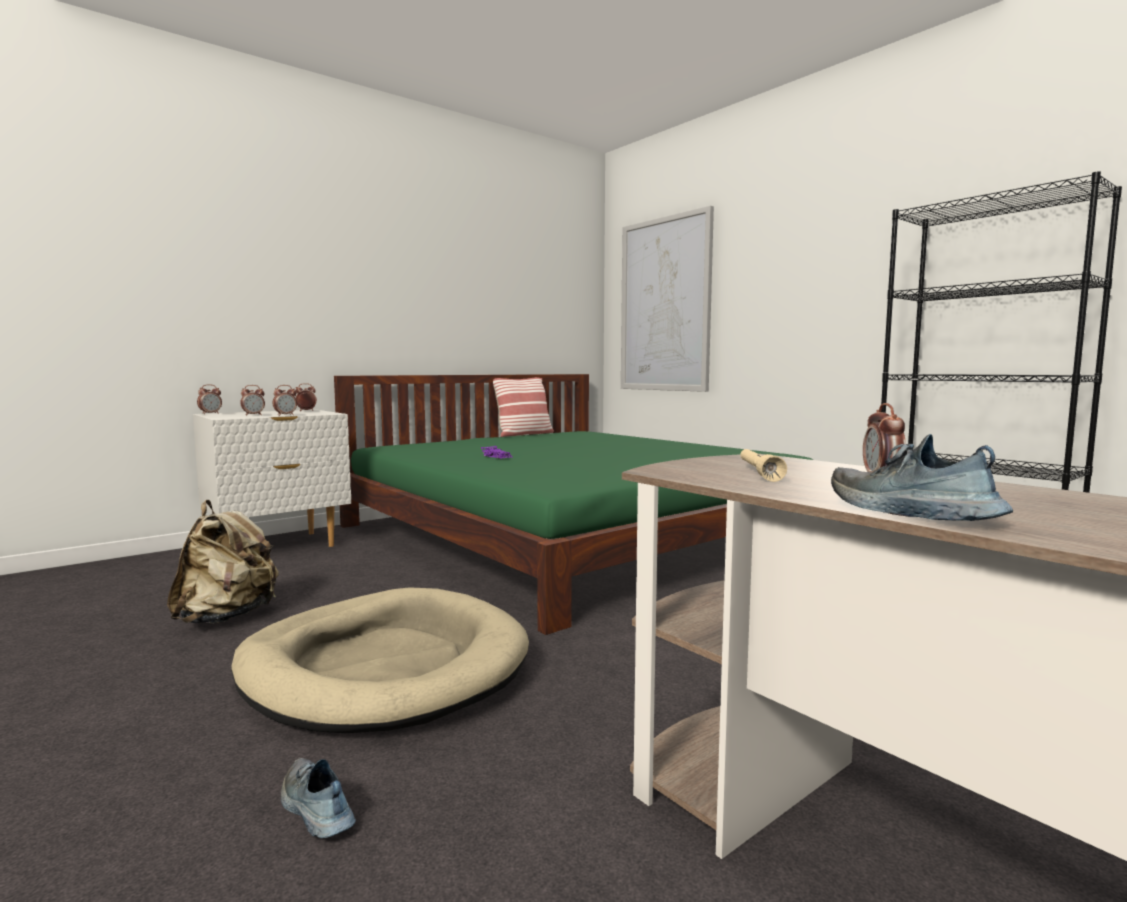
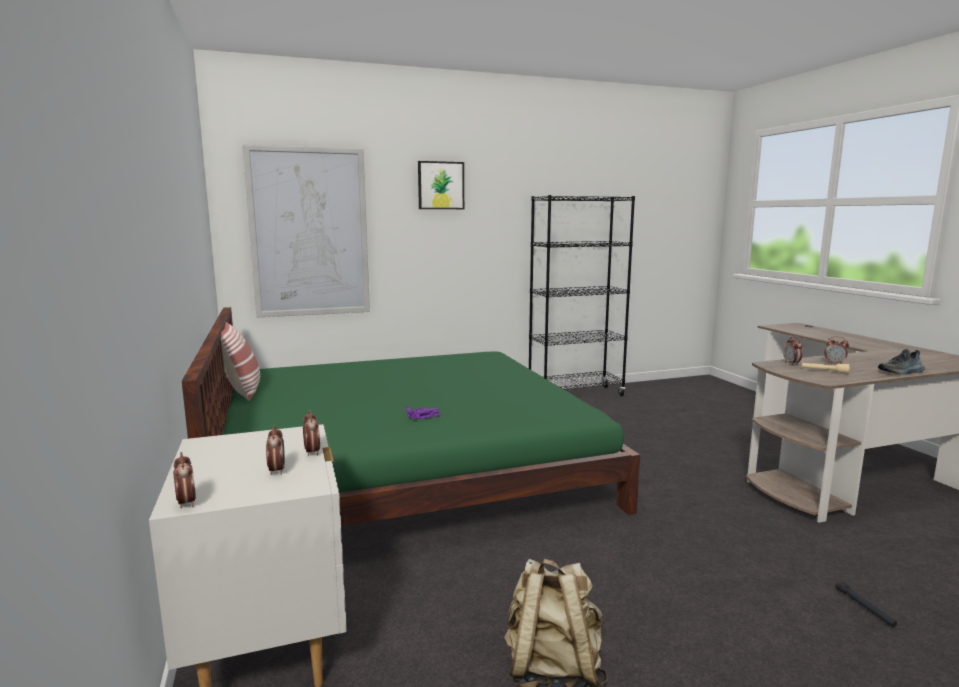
camera: 70 degrees left, 5 degrees up
(306, 411) = (225, 443): alarm clock -> alarm clock (791, 364)
(315, 810) = (864, 608): shoe -> black flashlight
(384, 667) = (685, 578): beige dog bed -> none
(793, 231) = (440, 185): none -> picture

